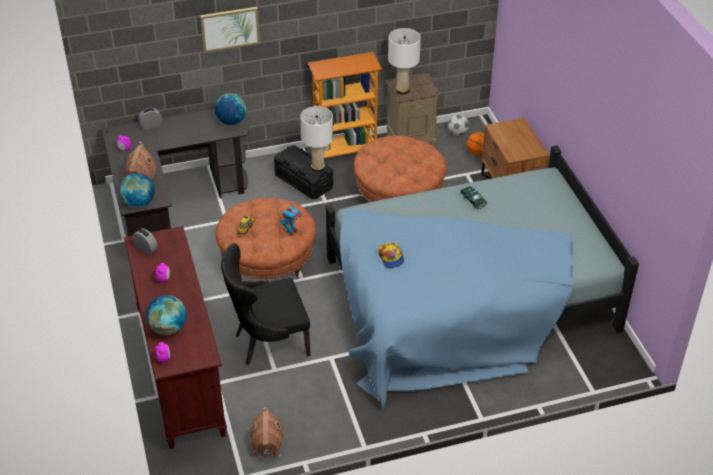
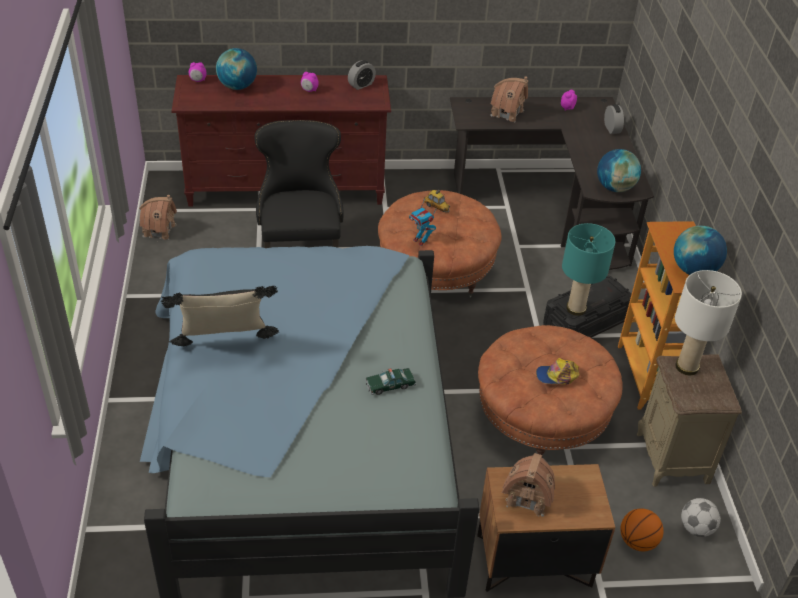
camera: 100 degrees right, 0 degrees up
(139, 203) = (465, 108): globe -> globe (694, 270)
(230, 28) = (687, 94): picture -> none
(318, 167) = (576, 309): white table lamp -> turquoise table lamp
(391, 258) = (298, 275): cap -> cap (557, 376)
(486, 275) = (226, 355): none -> black pillow
(521, 146) = (527, 497): none -> toy house

